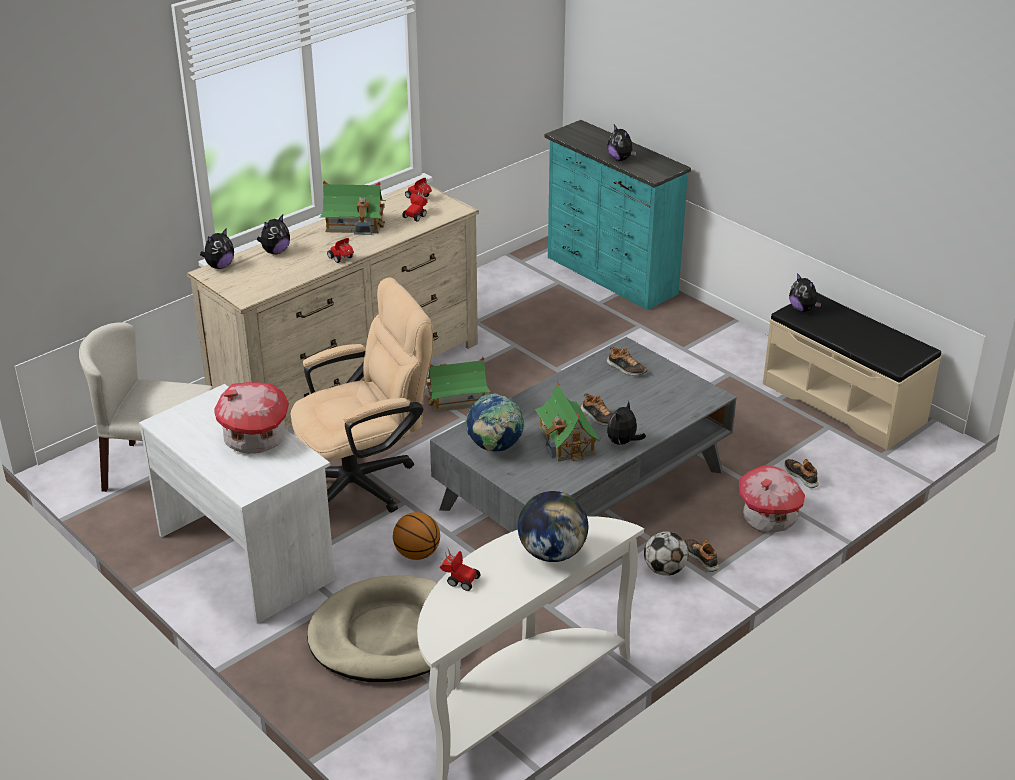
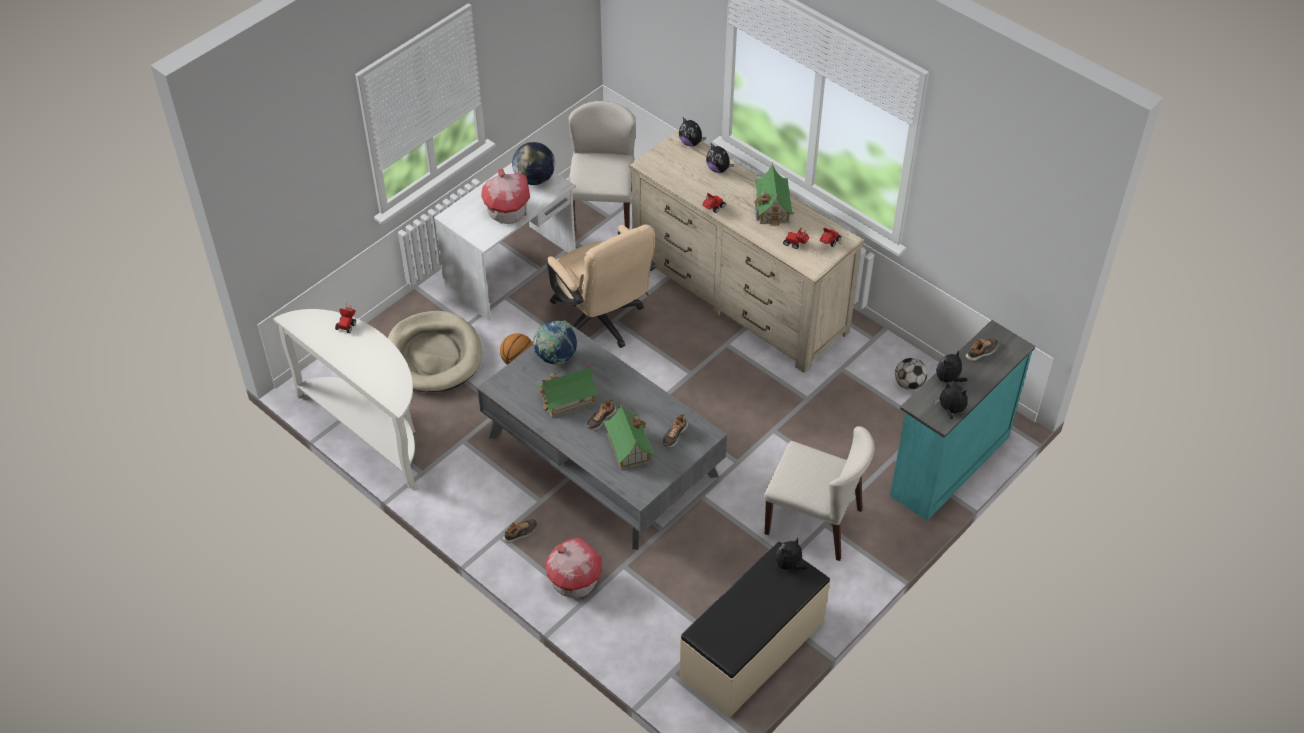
camera: 85 degrees right, 15 degrees up
(457, 399) = (716, 366): toy house -> toy house (628, 447)
(552, 553) = (372, 368): globe -> globe (534, 179)
(623, 442) = (568, 434): plush toy -> plush toy (950, 410)
(664, 570) = (506, 509): football -> football (909, 384)
(680, 354) = (814, 521): none -> beige chair
(801, 476) = (633, 607): shoe -> shoe (982, 351)

